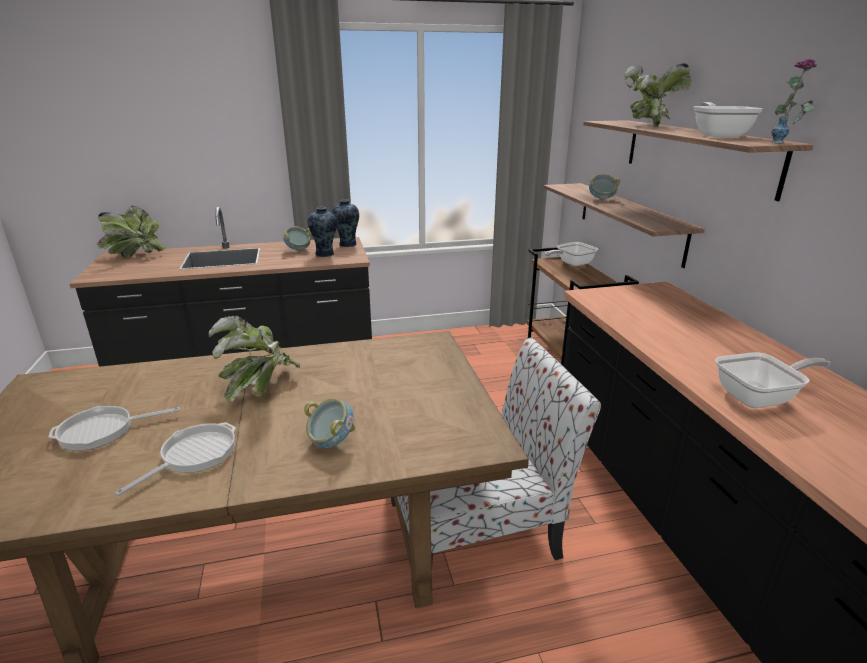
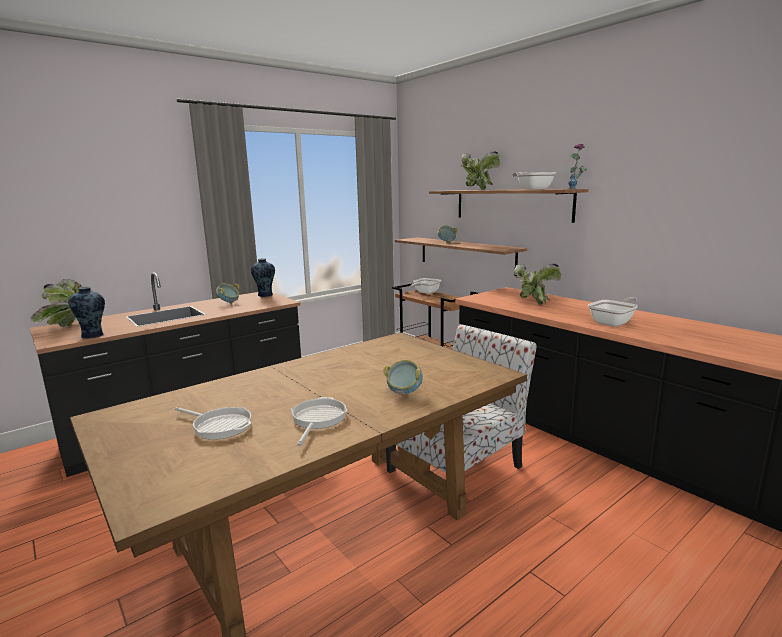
camera: 25 degrees left, 10 degrees down
(102, 430) = (220, 425): frying pan -> frying pan turned 105 degrees counterclockwise
(260, 387) = (310, 380): potted plant -> potted plant (532, 303)
(325, 254) = (256, 302): vase -> vase (93, 336)

